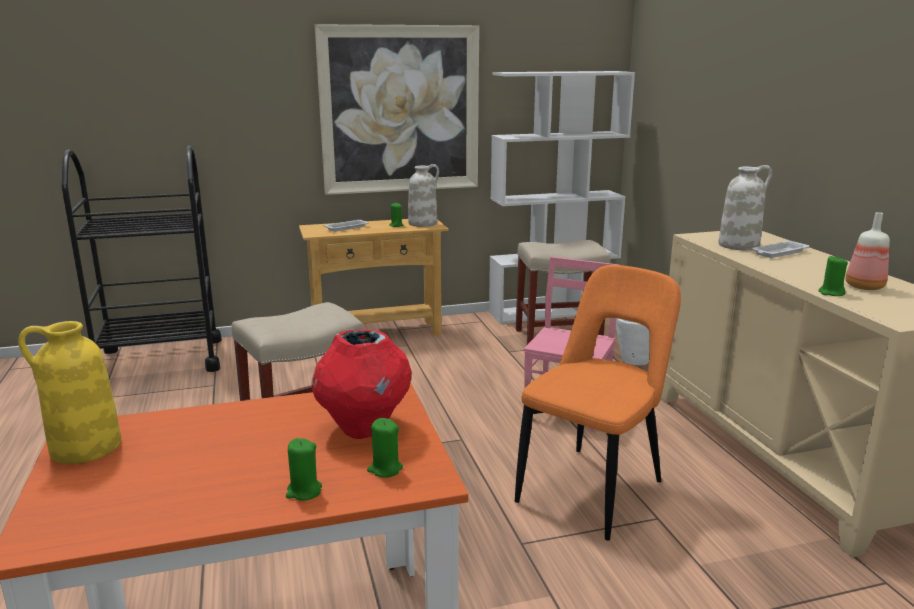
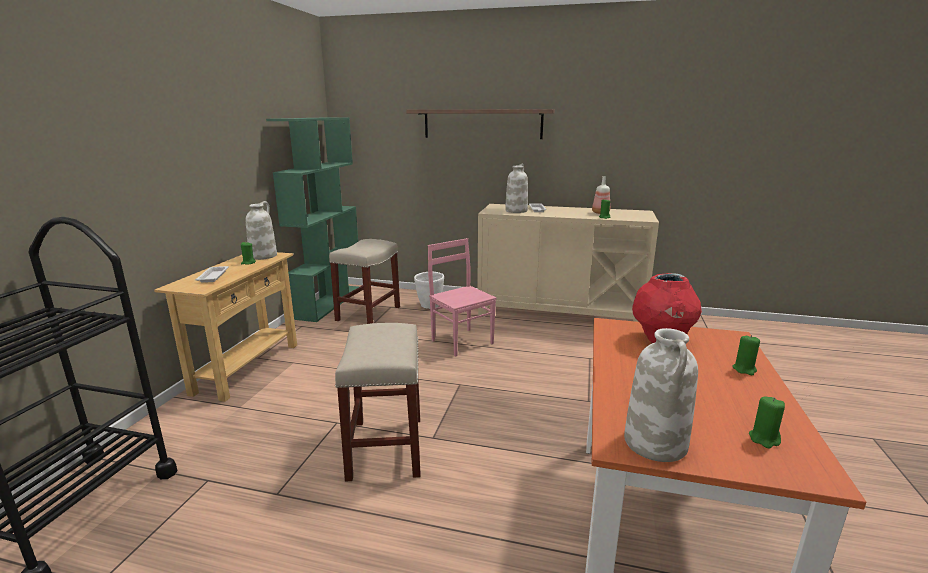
camera: 60 degrees left, 0 degrees up
(84, 448) = (656, 443): yellow vase -> white vase
(385, 469) = (719, 344): green candle -> green candle (764, 439)
(400, 110) = (212, 156): picture -> none
(553, 311) = (329, 302): white bookcase -> green bookcase
(594, 488) = (551, 363): orange chair -> none
(770, 90) = (482, 124): none -> shelf

